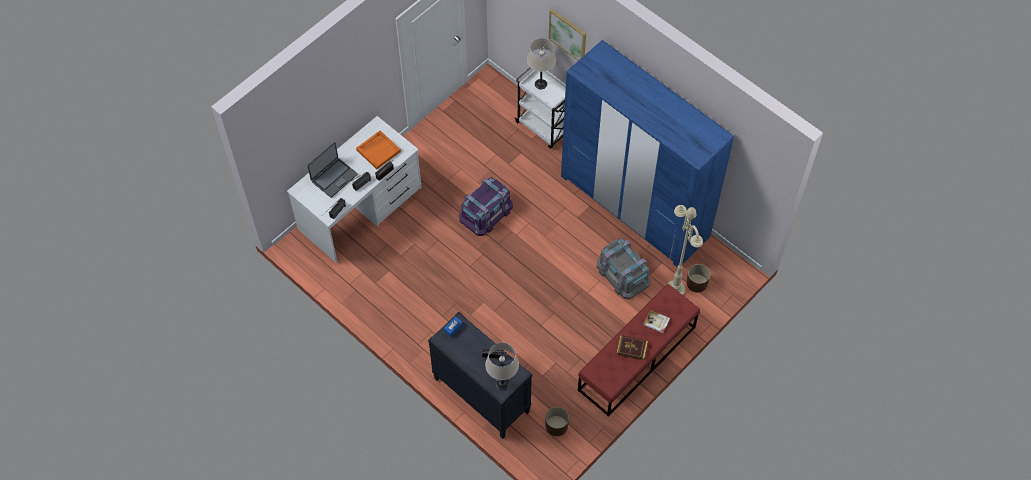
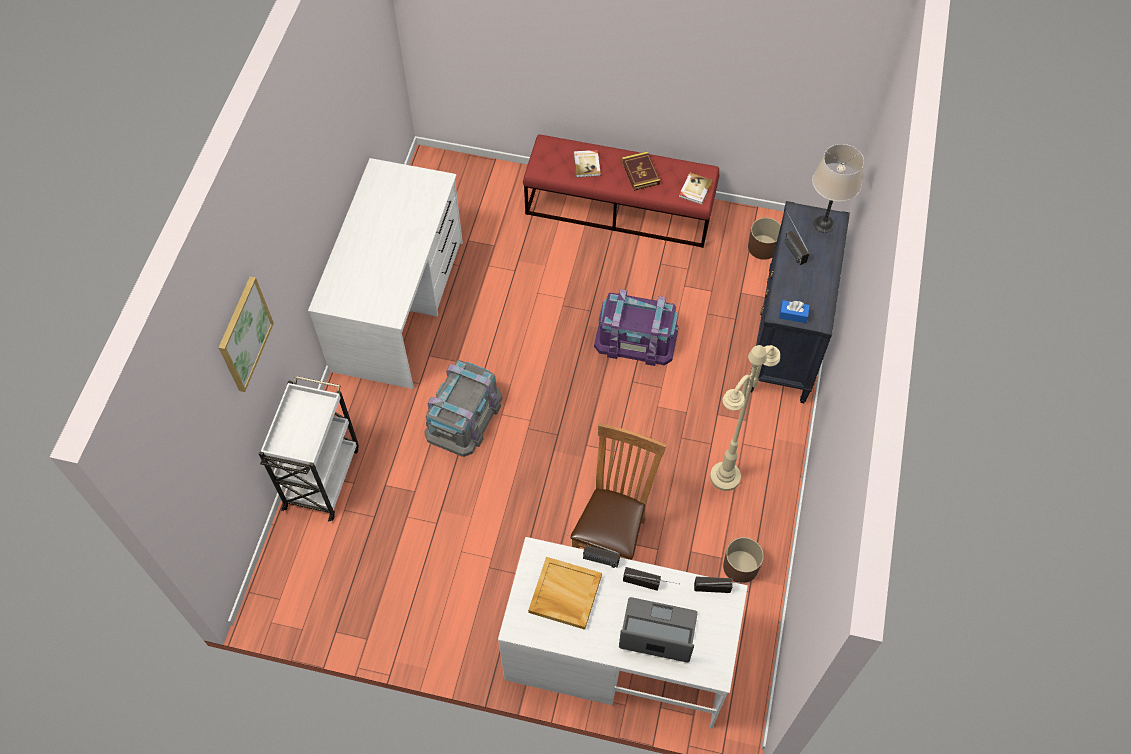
camera: 120 degrees left, 0 degrees up
(378, 150) = (564, 594): orange tray -> beige tray
(422, 239) = (612, 536): none -> brown chair
(486, 212) = (516, 476): purple storage box -> purple storage box (636, 337)
(541, 84) = (296, 436): beige table lamp -> none
(600, 372) = (695, 189): none -> book
(623, 273) = (511, 272): grey storage box -> grey storage box (463, 415)
(634, 206) = (399, 305): blue wardrobe -> white desk
(675, 289) = (499, 211): beige floor lamp -> beige floor lamp (725, 477)
(696, 283) = (475, 194): brown planter -> brown planter (740, 567)

